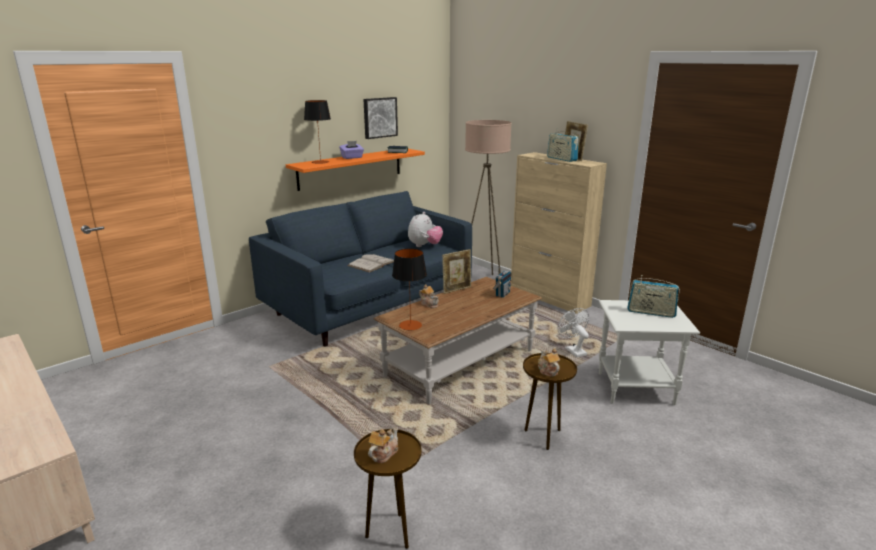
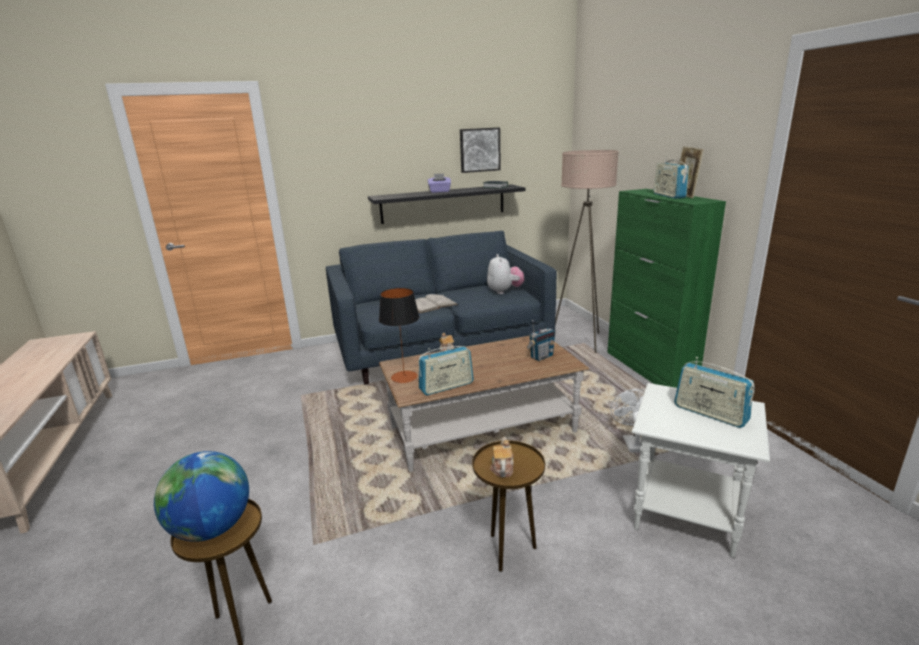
camera: 25 degrees right, 0 degrees up
(320, 162) = (402, 194): table lamp -> none
(351, 168) = (443, 204): orange shelf -> black shelf
(383, 453) = (212, 529): teapot -> globe
(424, 246) = (504, 291): plush toy -> plush toy turned 60 degrees counterclockwise
(452, 327) = (446, 386): none -> radio
(457, 289) = (494, 343): picture frame -> none
(549, 297) = (649, 369): beige cabinet -> green cabinet

